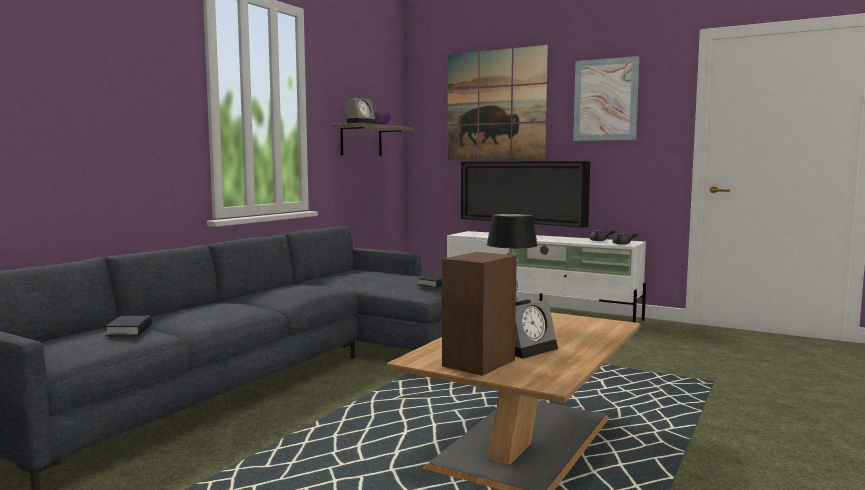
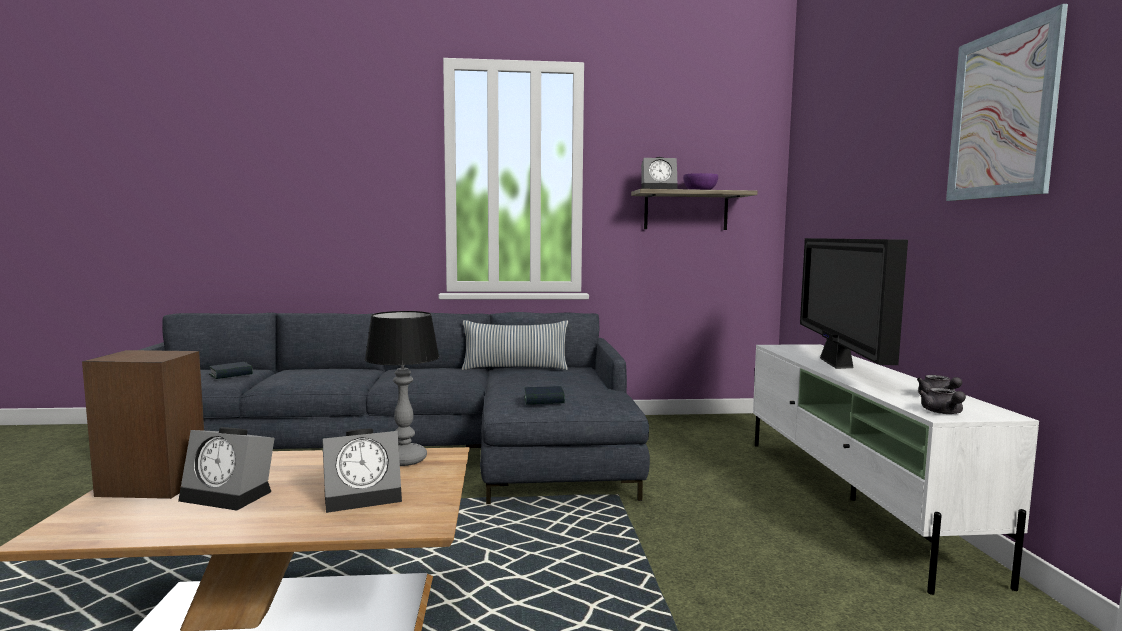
camera: 55 degrees right, 0 degrees up
(321, 278) = (515, 368): none -> pillow
(495, 105) = (863, 147): picture -> none
(565, 328) = (365, 495): none -> alarm clock

